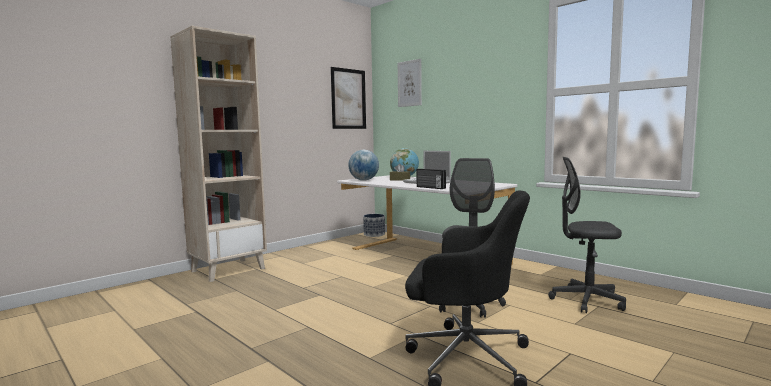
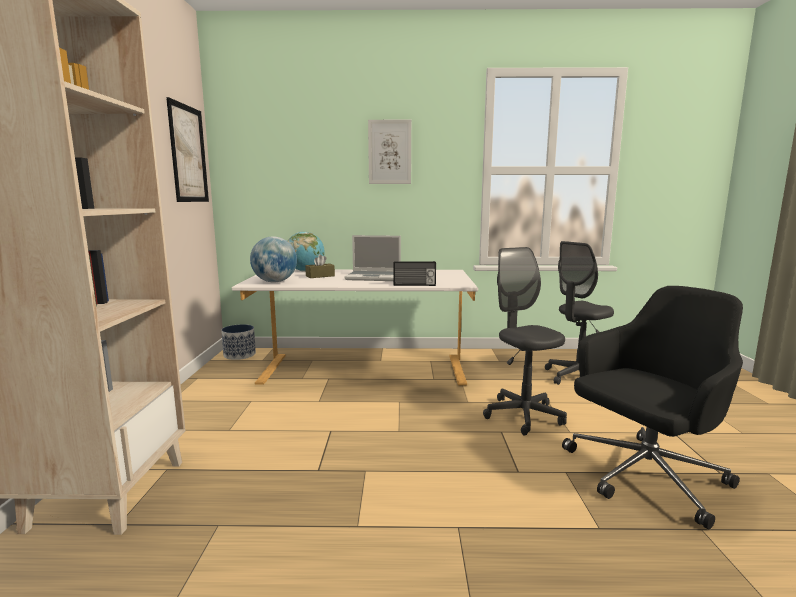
camera: 45 degrees left, 5 degrees up
(409, 83) = (284, 140): picture -> picture (389, 152)

